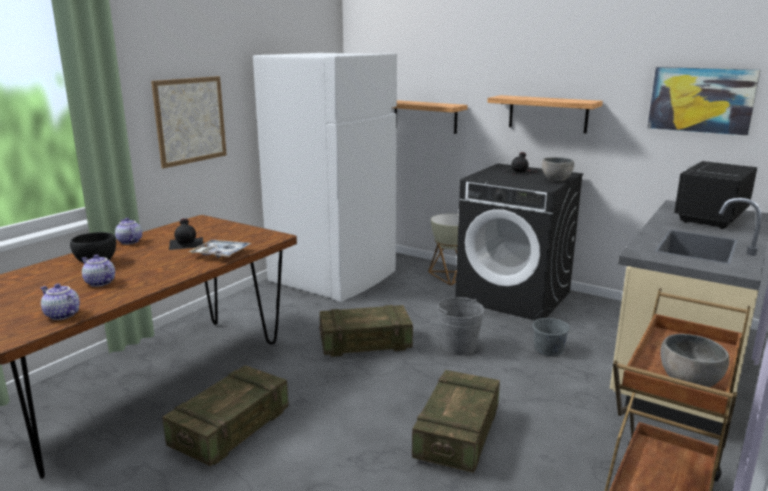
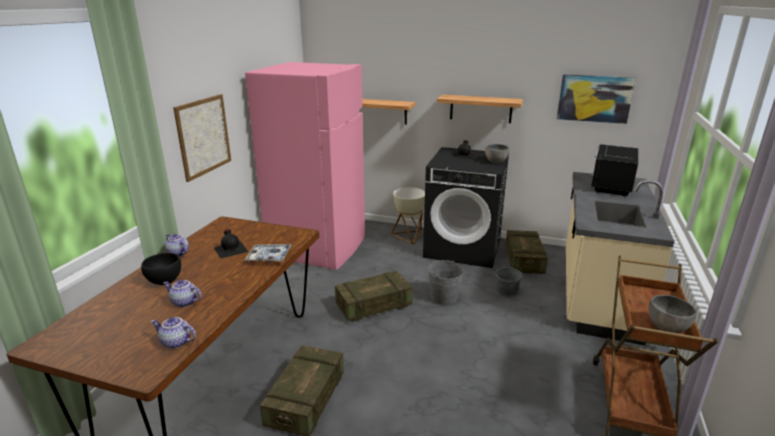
camera: 15 degrees left, 5 degrees up
(334, 276) = (318, 246): white fridge -> pink fridge
(457, 435) = (476, 373): crate -> crate (523, 260)

